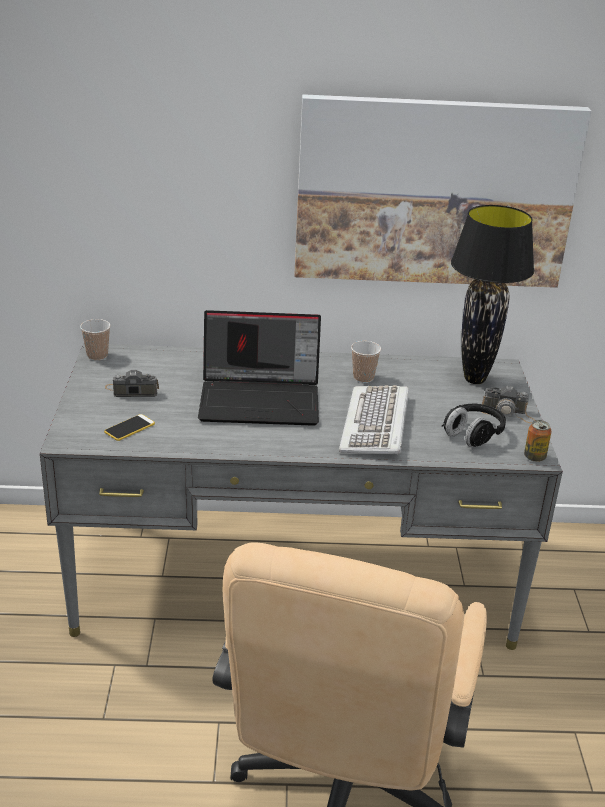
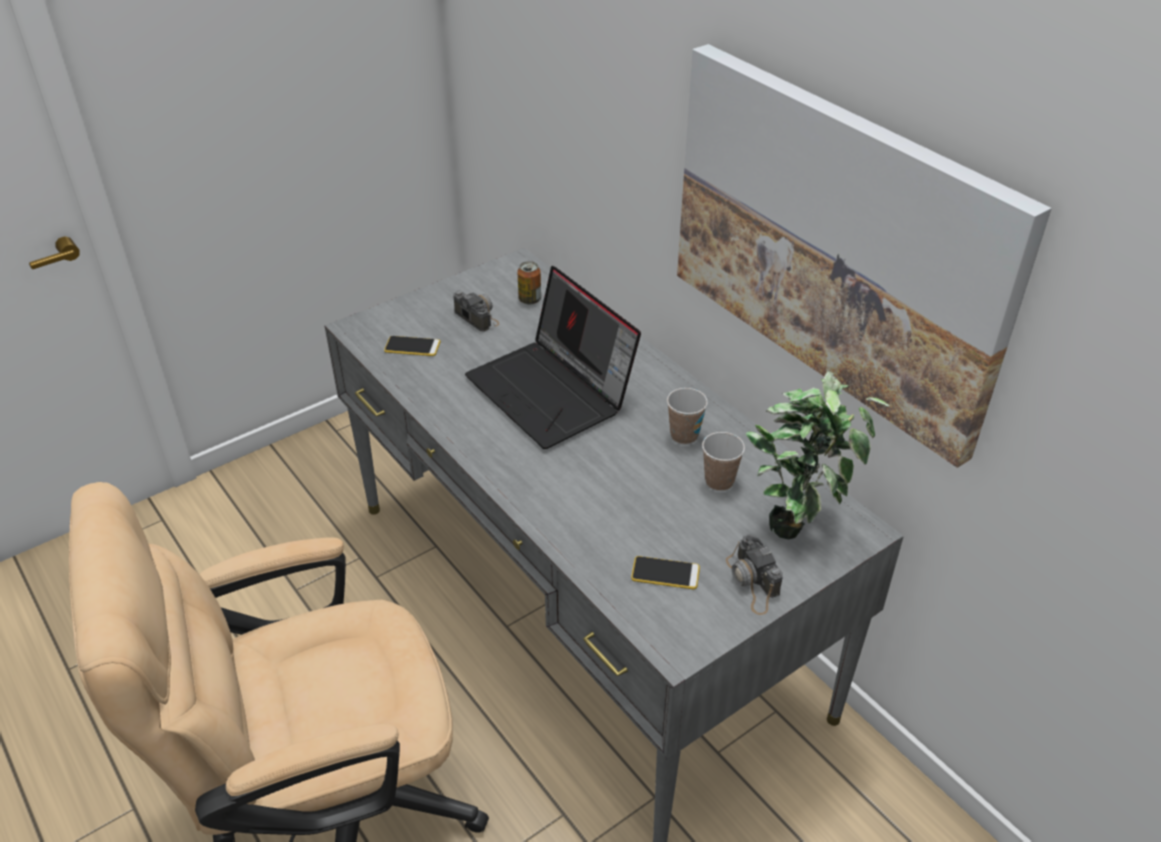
camera: 55 degrees right, 10 degrees up
(97, 356) = (510, 266): cup -> cup (719, 481)
(376, 424) = (598, 490): keyboard -> none
(473, 435) = (665, 573): black headphones -> phone
(475, 379) = (798, 520): black table lamp -> potted plant
(534, 457) = (676, 647): can -> can (530, 299)

